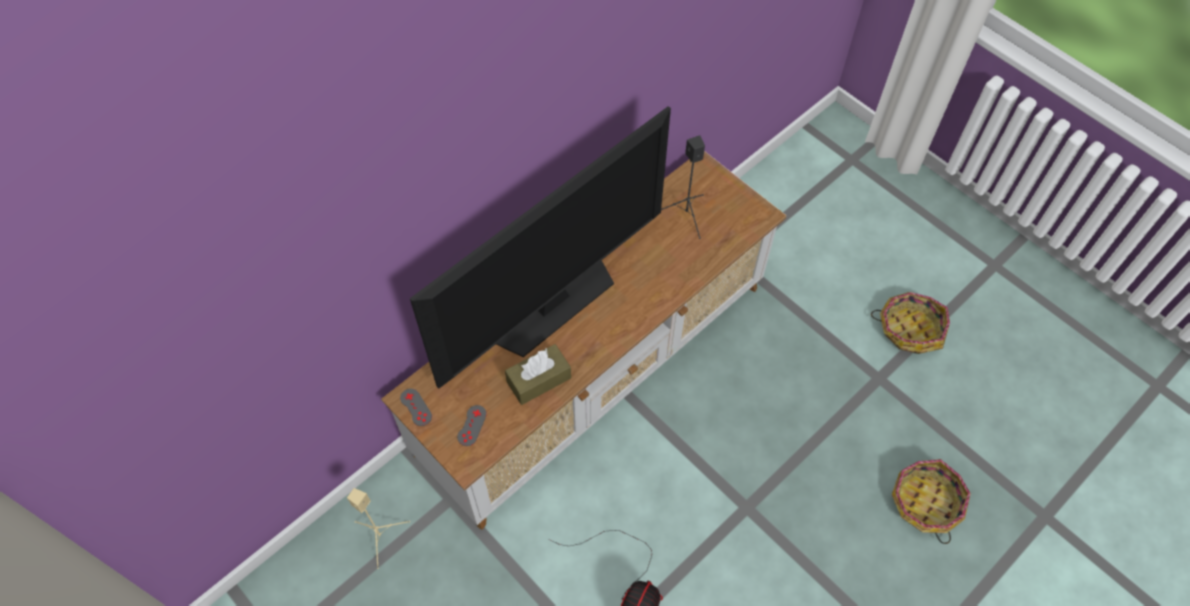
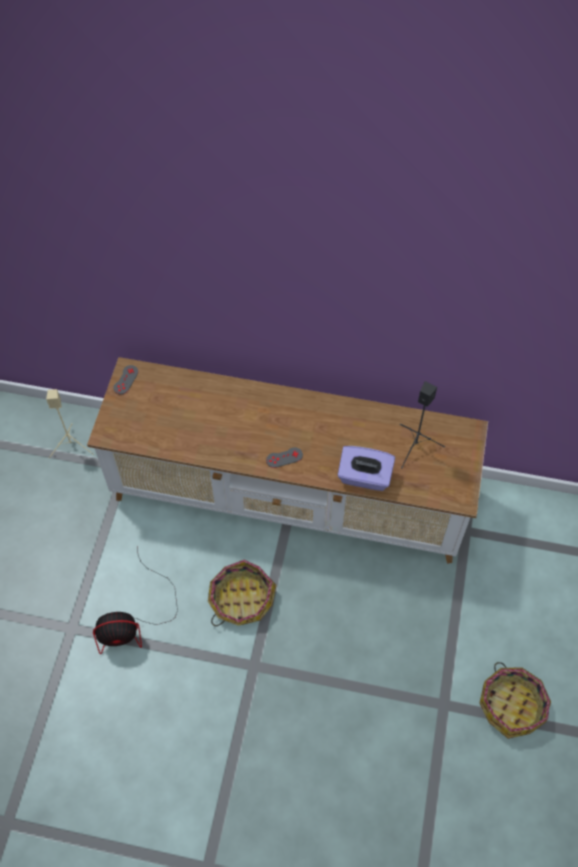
camera: 55 degrees right, 0 degrees up
(472, 425) = (135, 420): grey game controller -> grey game controller (284, 457)
(539, 380) = (199, 437): brown tissue box -> none
(552, 303) = (267, 407): television -> none
(688, 272) = (364, 477): none -> purple tissue box
(925, 503) = (355, 804): basket -> basket (241, 599)

